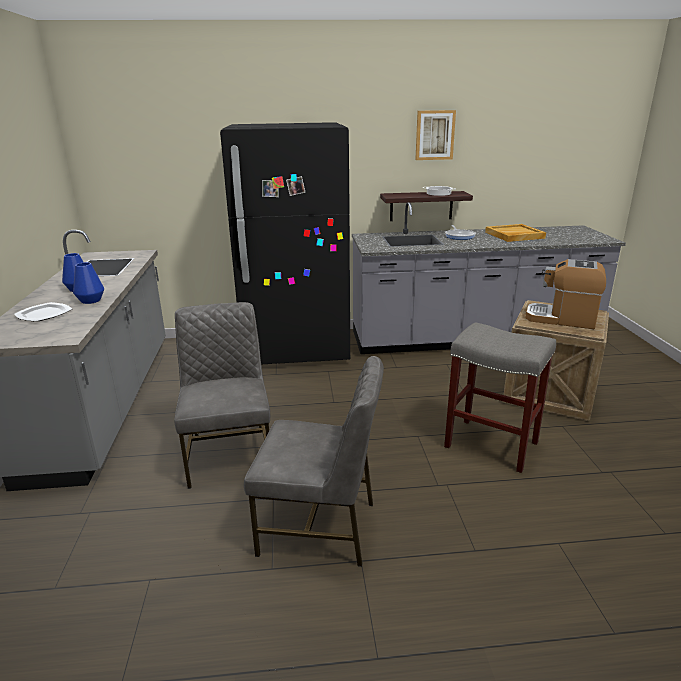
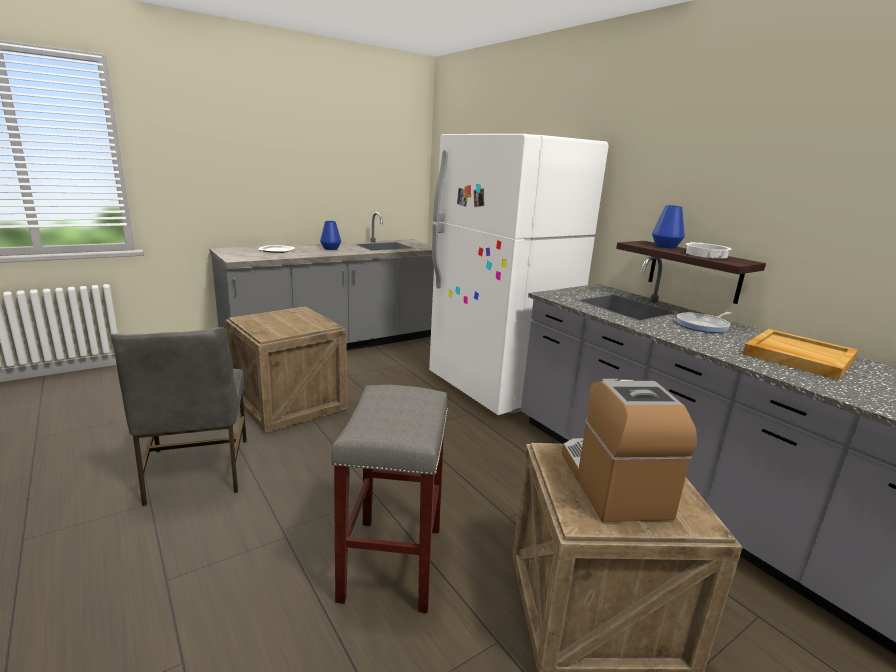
camera: 60 degrees right, 5 degrees down
(91, 300) = (310, 253): blue vase -> blue vase (665, 246)
(230, 454) = (290, 405): grey chair -> crate
(296, 349) = (497, 387): black fridge -> white fridge
(434, 135) = (733, 166): picture -> none

